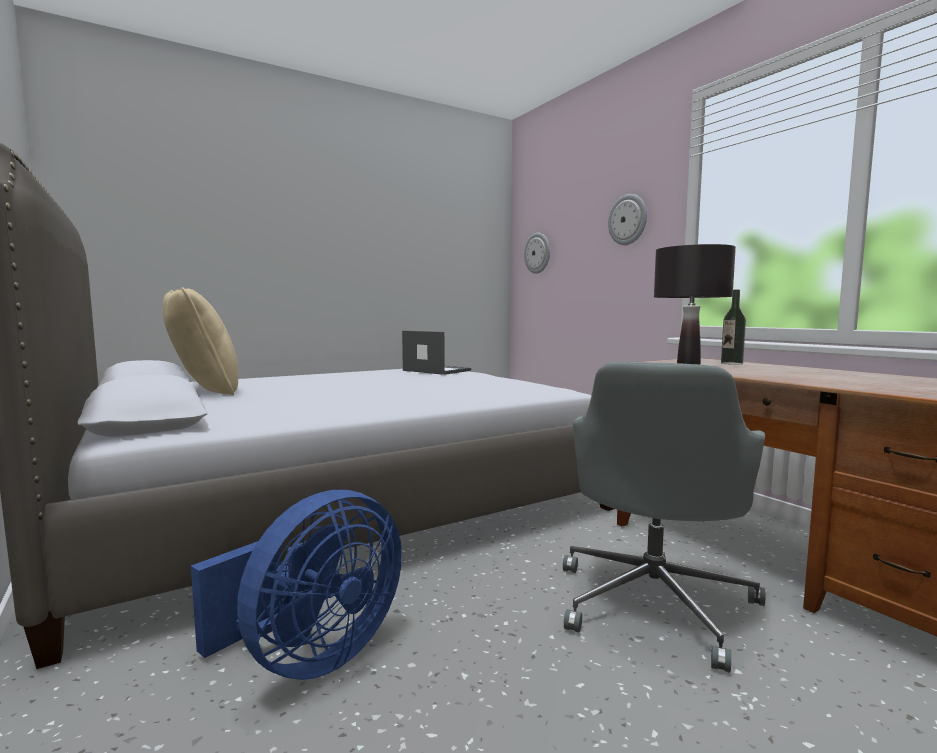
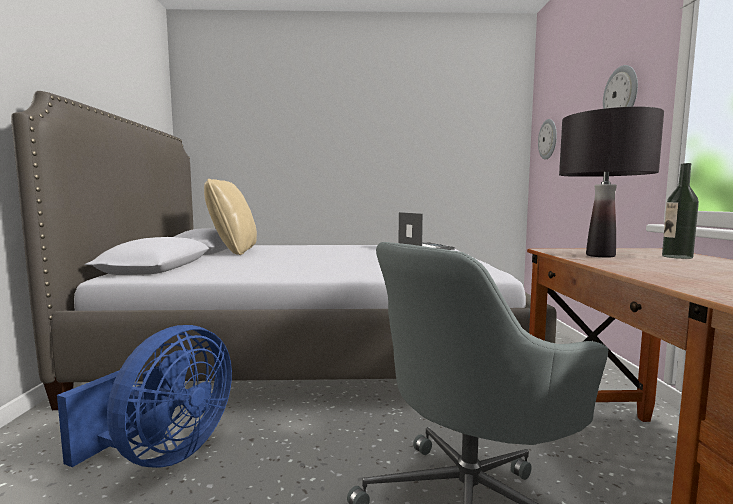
camera: 30 degrees right, 0 degrees up
(311, 657) = (164, 454): blue fan -> blue fan turned 45 degrees counterclockwise

